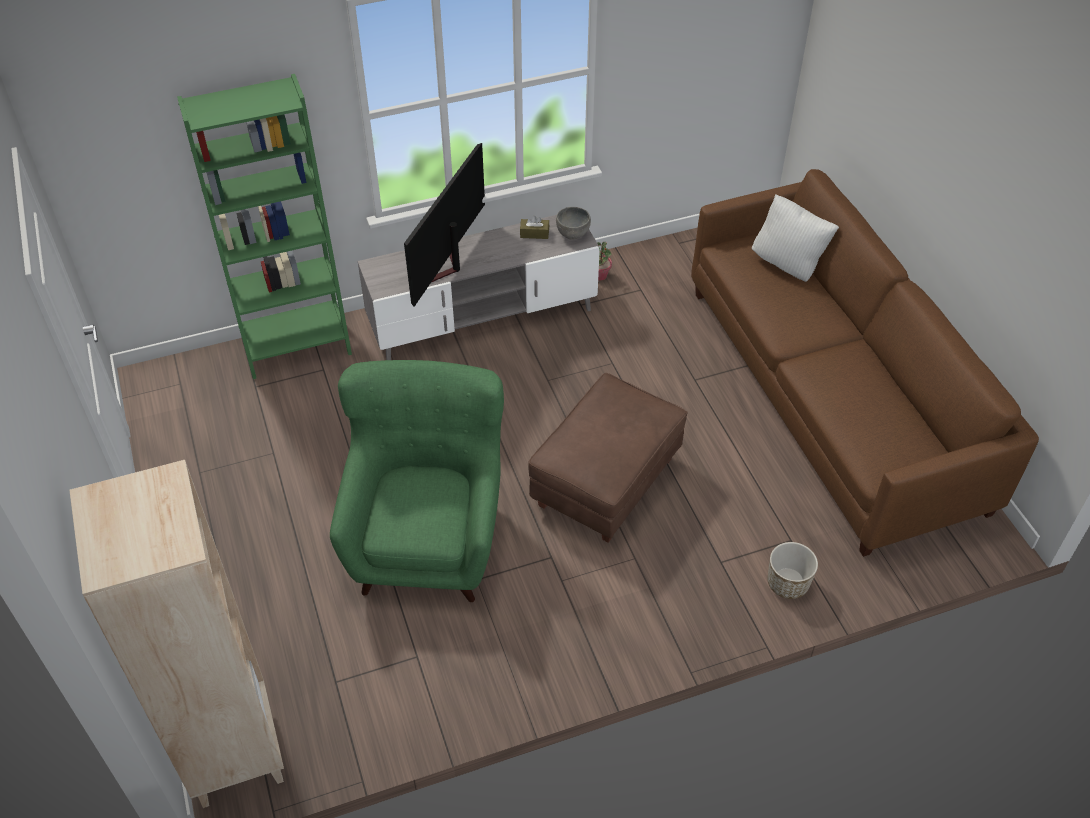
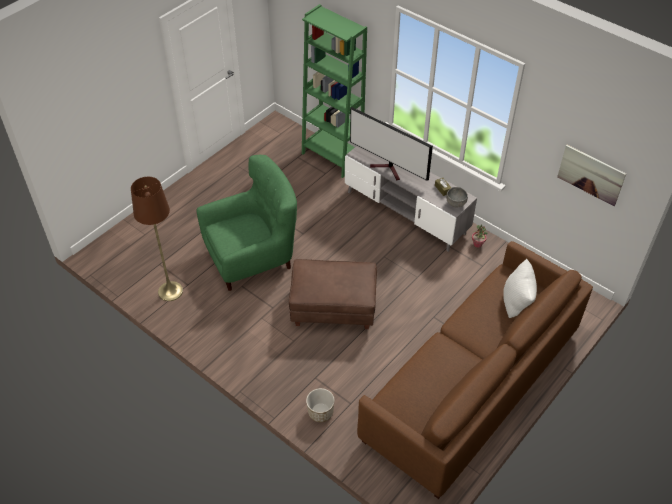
camera: 60 degrees right, 0 degrees up
(233, 751) = (110, 249): beige bookcase -> none
(412, 689) = (170, 291): none -> brown floor lamp
(447, 268) = (388, 169): television -> television turned 135 degrees counterclockwise
(725, 52) = (591, 174): none -> picture

